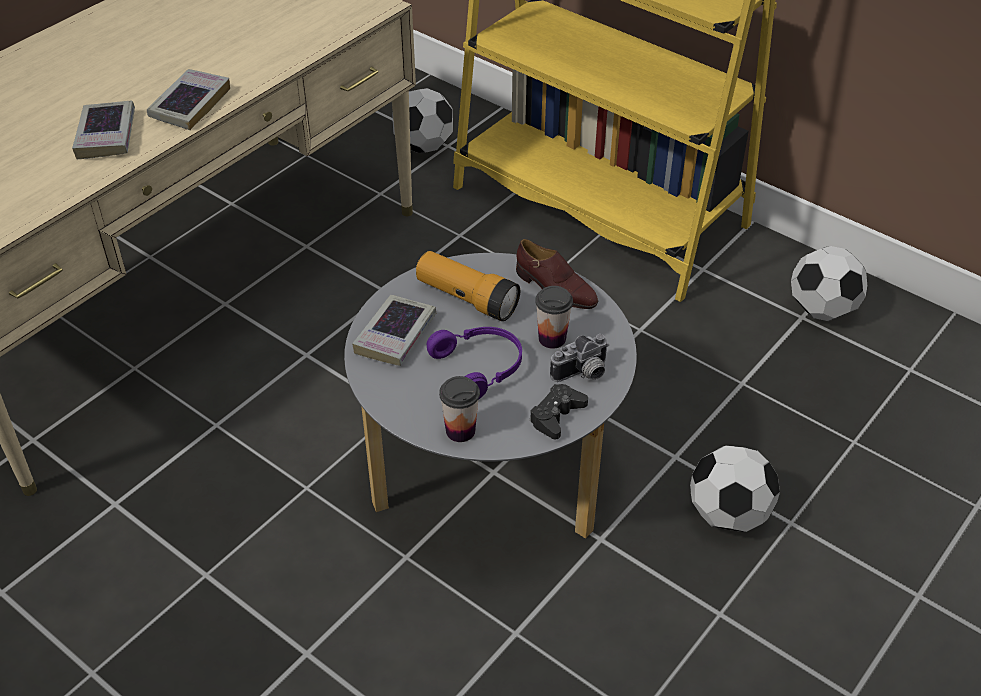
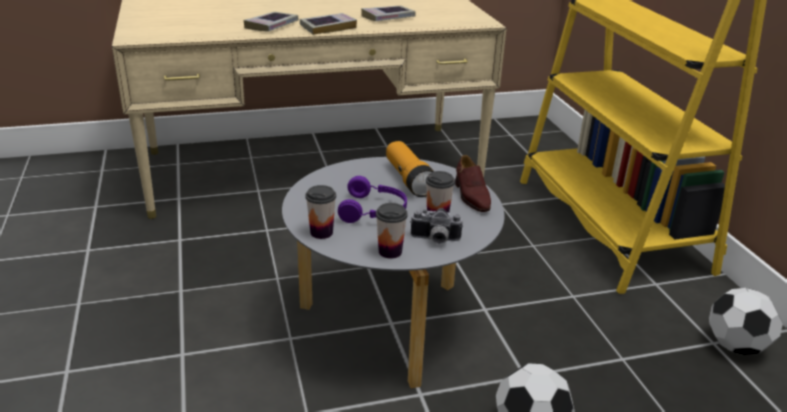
camera: 35 degrees right, 15 degrees down
(395, 335) = (345, 178): book -> book (388, 18)
(424, 146) = (523, 159): football -> none
(556, 416) = (390, 251): black game controller -> cup

